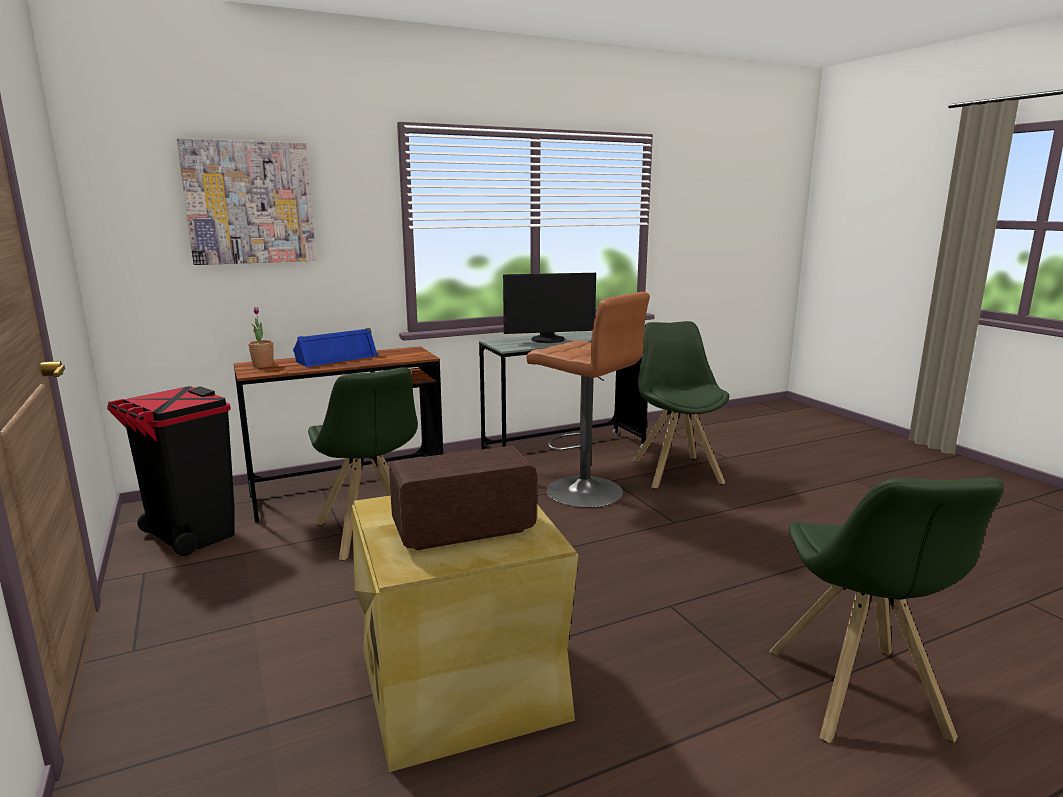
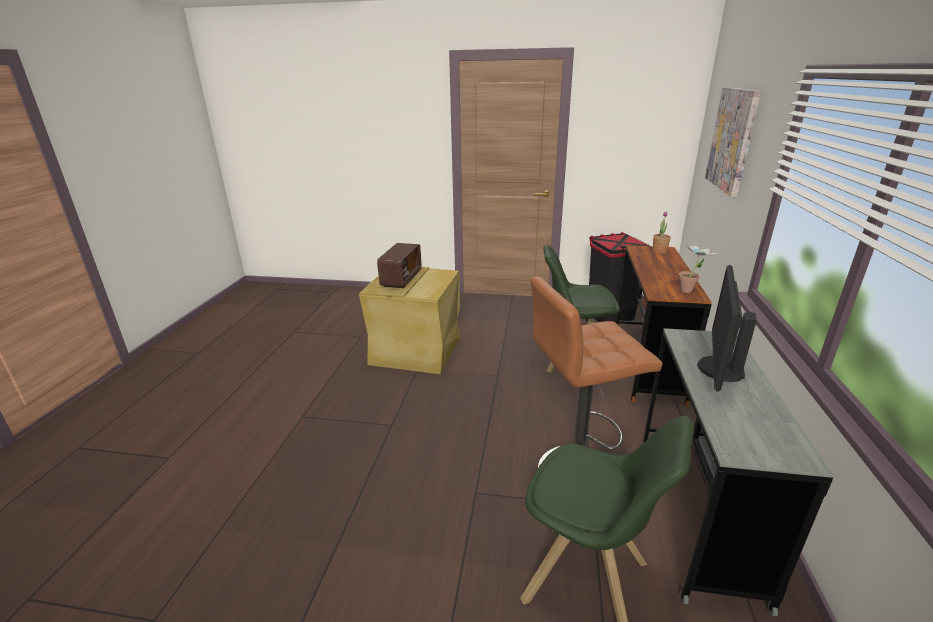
camera: 125 degrees right, 10 degrees up
(336, 358) = (670, 269): blue speaker -> none
(398, 351) = (690, 290): none -> potted plant
(857, 693) = (270, 441): green chair -> none

